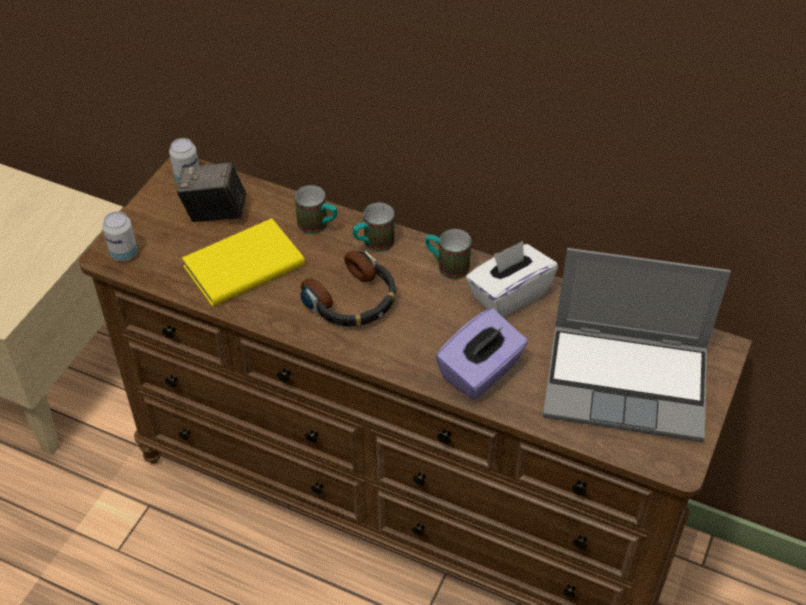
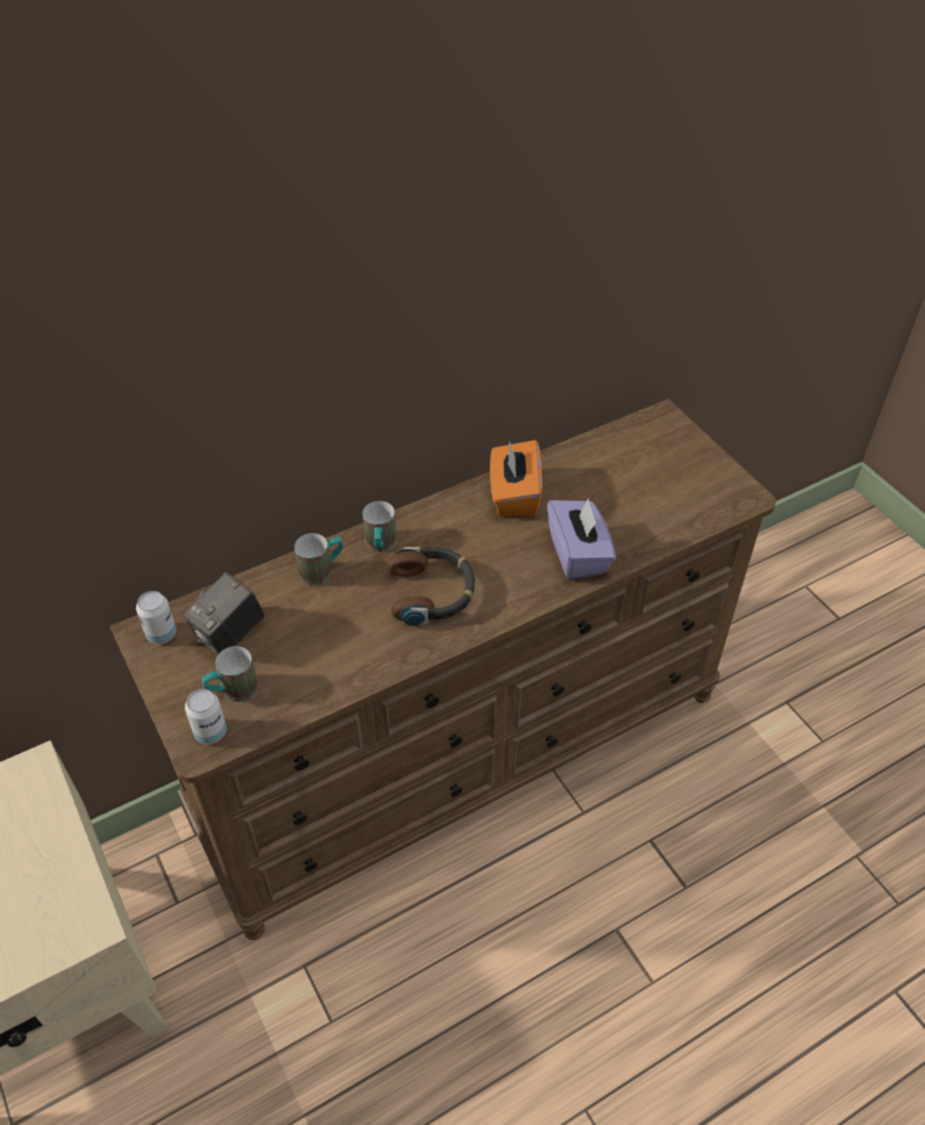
camera: 55 degrees left, 0 degrees up
(241, 264) = (315, 648): yellow book -> none
(447, 266) = (449, 514): mug -> mug (232, 691)
(508, 295) = (514, 495): white tissue box -> orange tissue box
(628, 382) = (655, 480): laptop -> none

